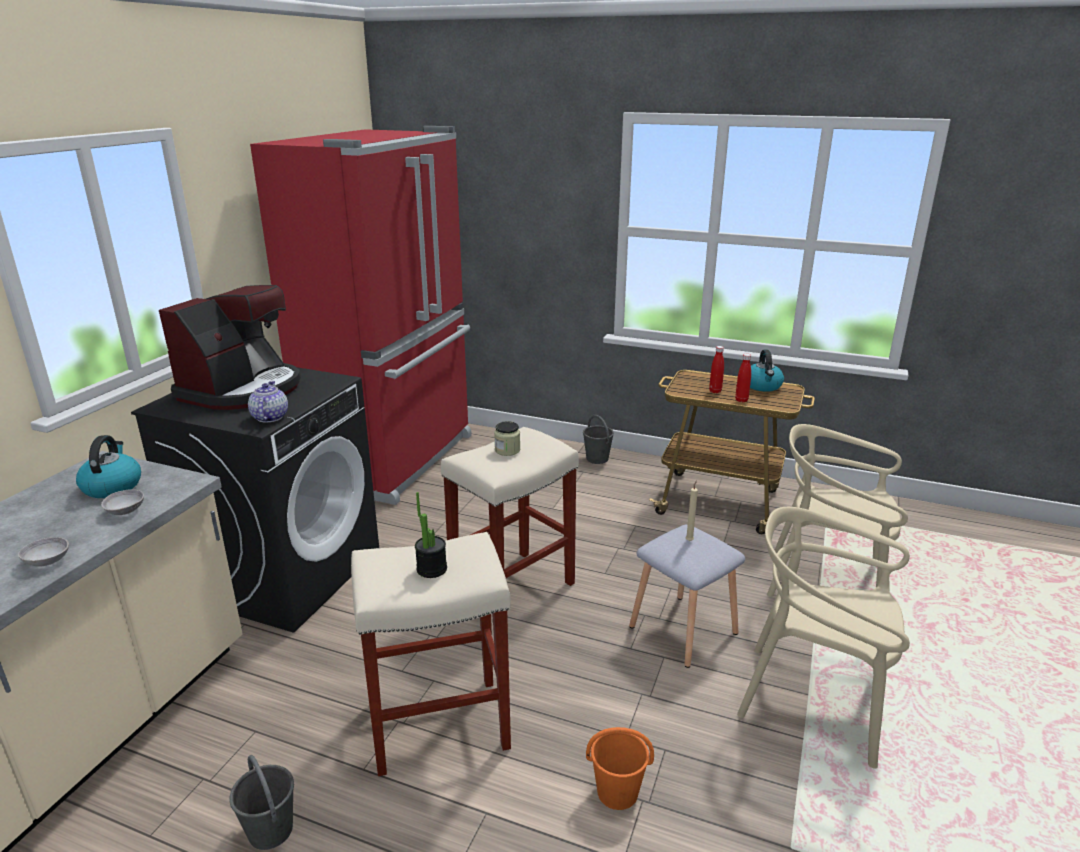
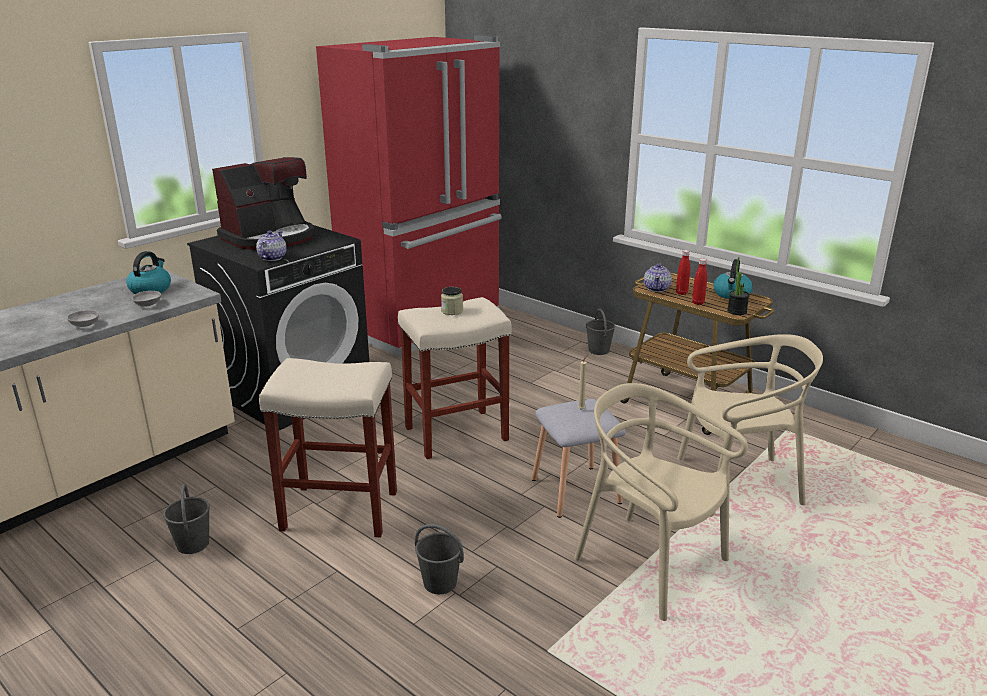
camera: 20 degrees right, 0 degrees up
(432, 569) = (327, 377): potted plant -> potted plant (737, 311)
(616, 792) = (439, 583): orange bucket -> grey bucket
(689, 389) = (657, 288): none -> teapot
(827, 583) = (737, 484): beige chair -> beige chair turned 135 degrees clockwise

